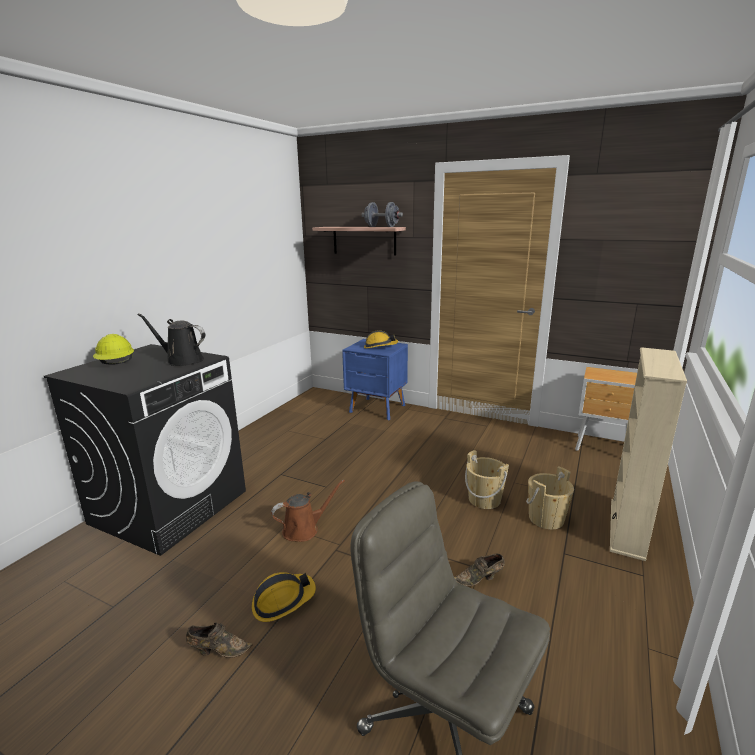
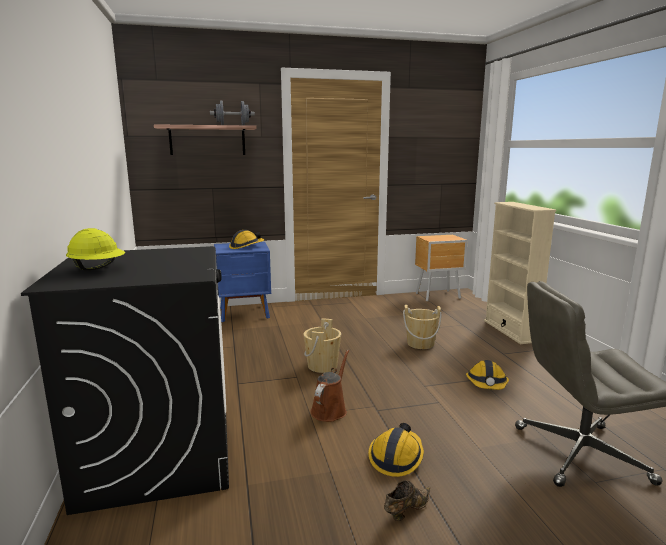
camera: 40 degrees left, 5 degrees down
(182, 360) = (174, 255): black watering can -> none
(480, 579) = (487, 384): brown shoe -> hard hat
(546, 518) = (468, 341): beige bucket -> beige bucket (322, 366)

